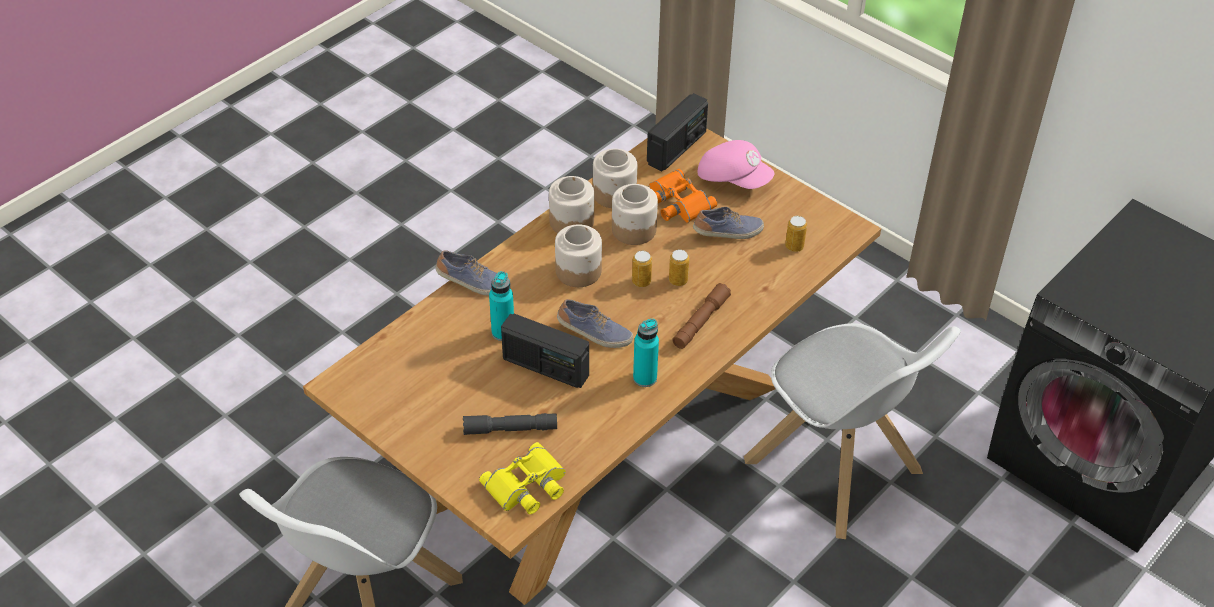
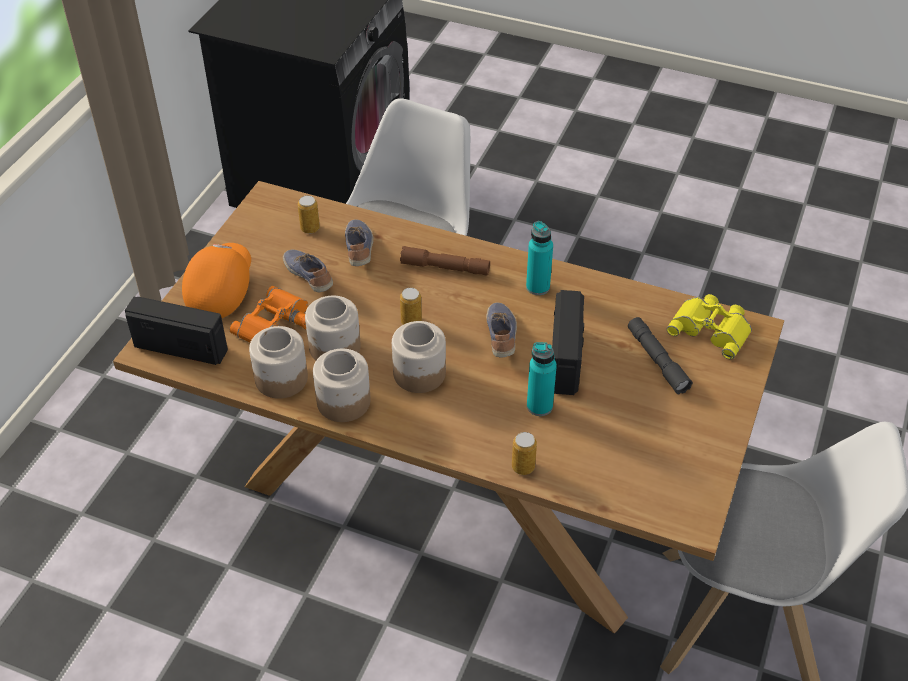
camera: 110 degrees left, 0 degrees up
(473, 283) = (482, 456): shoe -> shoe (359, 249)
(678, 280) = (396, 296): can -> can (523, 467)
(734, 178) = (220, 291): pink cap -> orange cap

